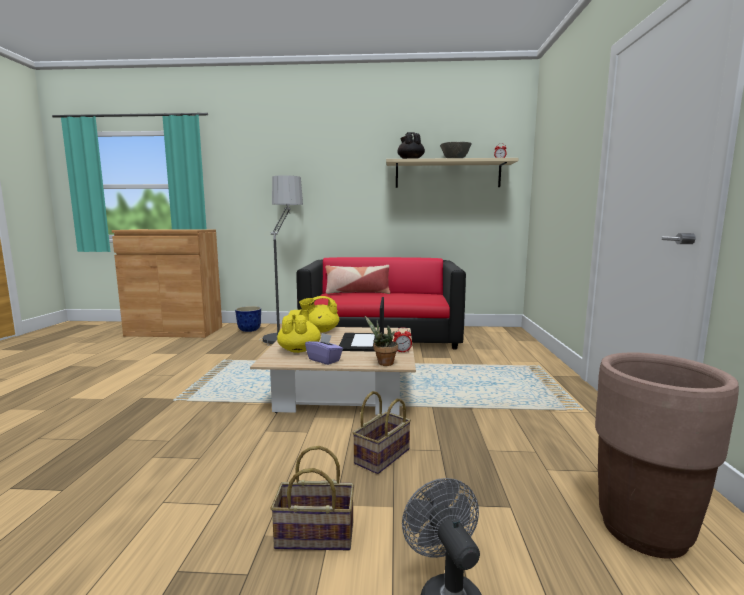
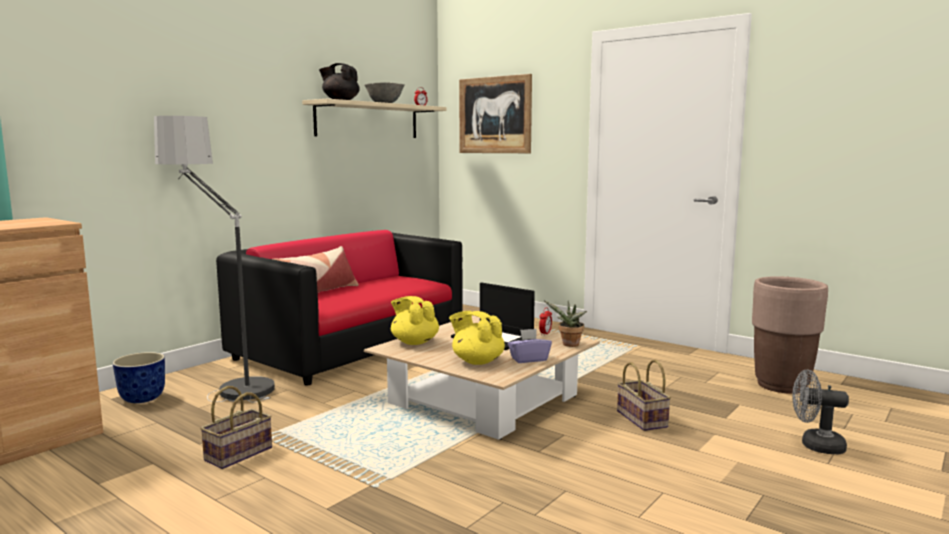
camera: 55 degrees left, 0 degrees up
(312, 536) = (733, 466): basket -> basket (238, 455)
(320, 330) = (414, 342): yellow teapot -> yellow teapot turned 120 degrees clockwise
(554, 159) = (494, 115): none -> picture

